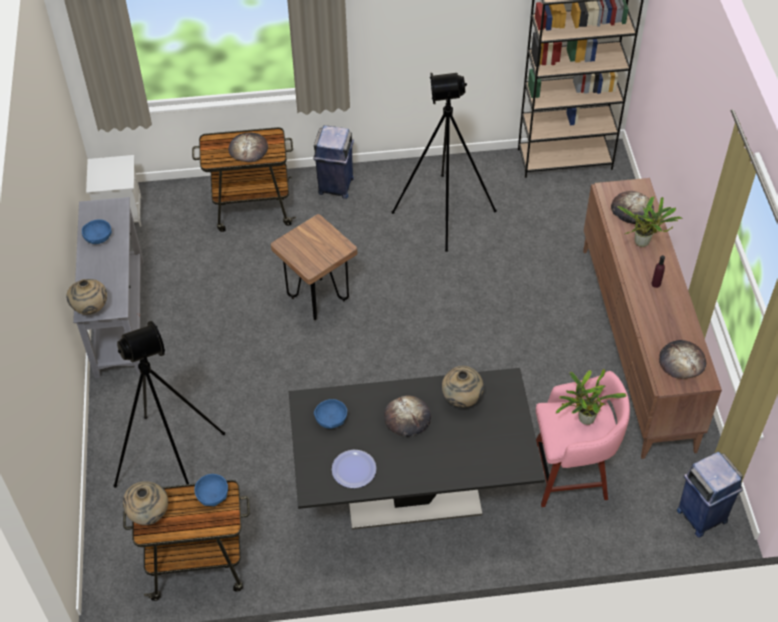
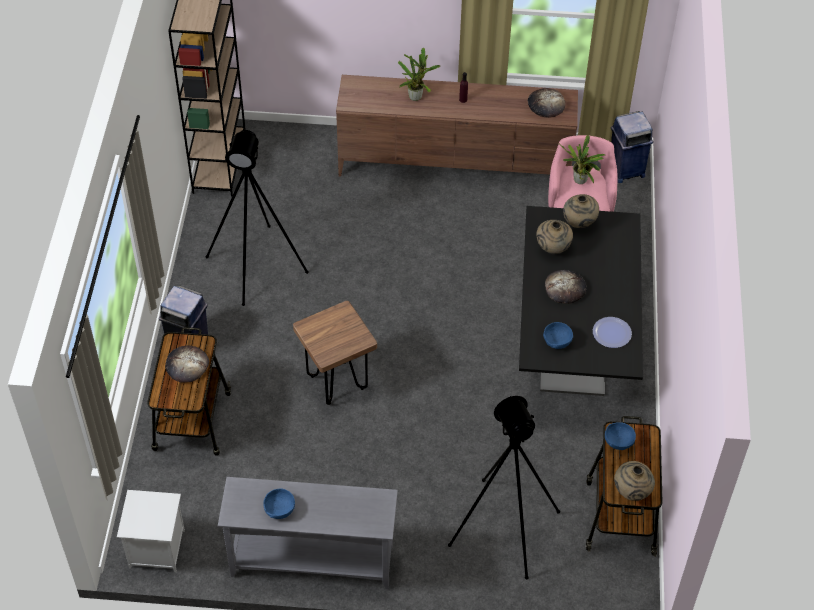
camera: 80 degrees left, 0 degrees up
(91, 309) = (380, 521): beige vase -> beige vase (579, 224)
(631, 209) = (376, 94): bread -> none

